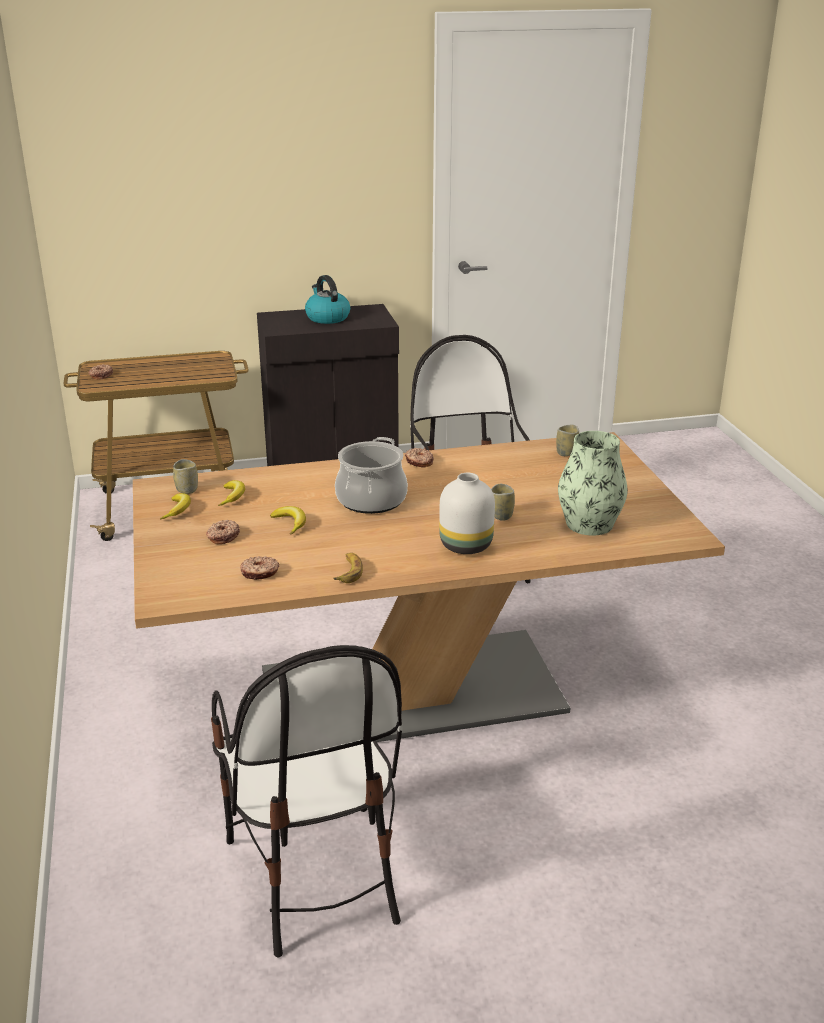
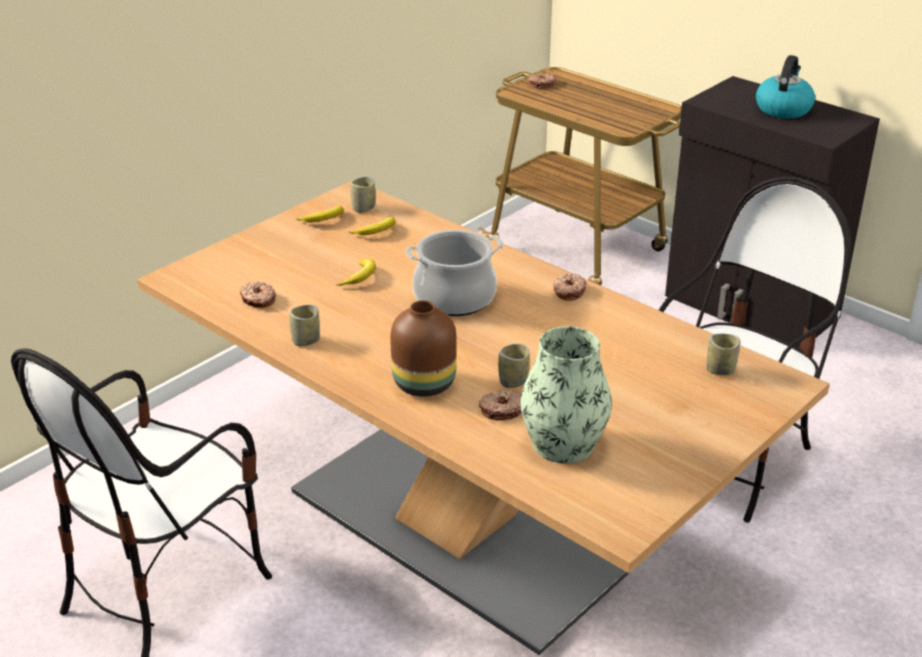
camera: 55 degrees right, 5 degrees up
(222, 536) = (301, 258): donut -> donut (501, 410)
(348, 571) = (306, 340): banana -> cup
(466, 545) = (426, 383): white vase -> brown vase

